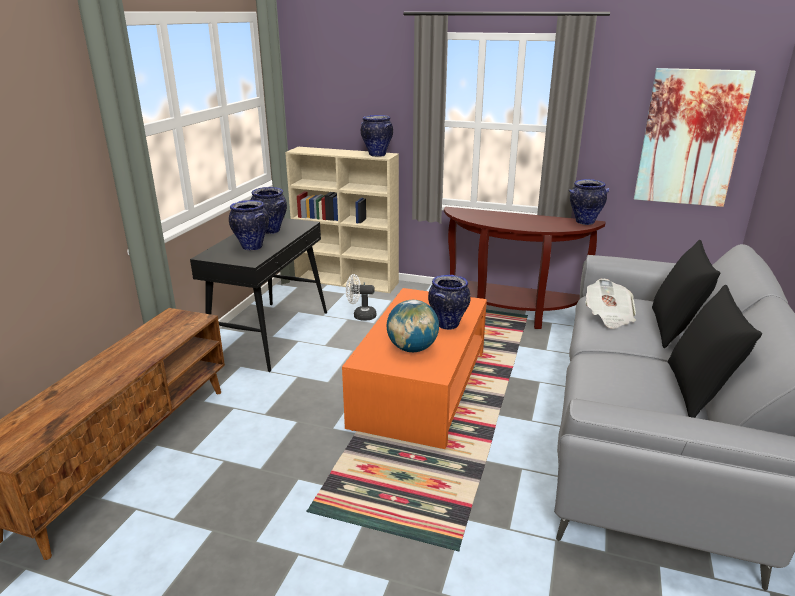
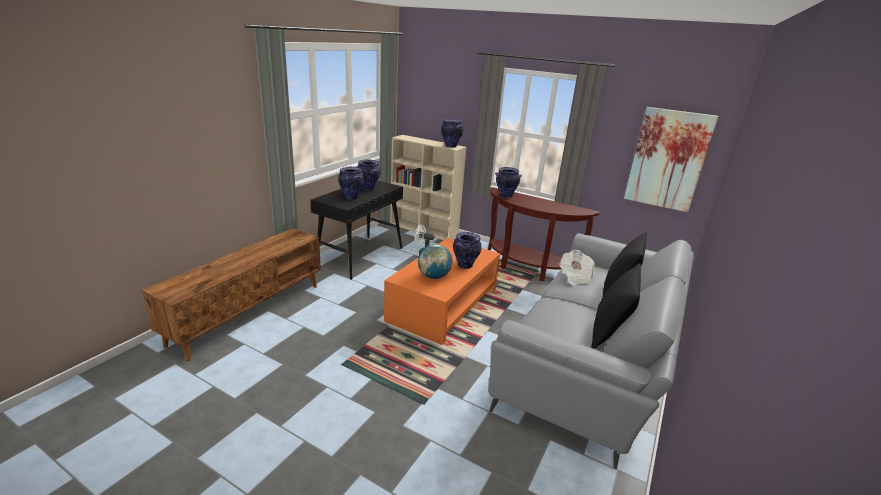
camera: 10 degrees right, 0 degrees up
(584, 222) = (583, 210): vase -> vase (505, 196)

